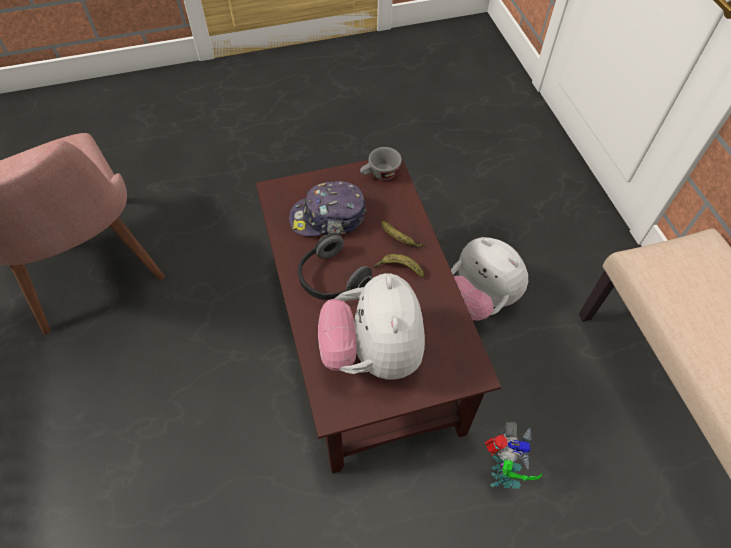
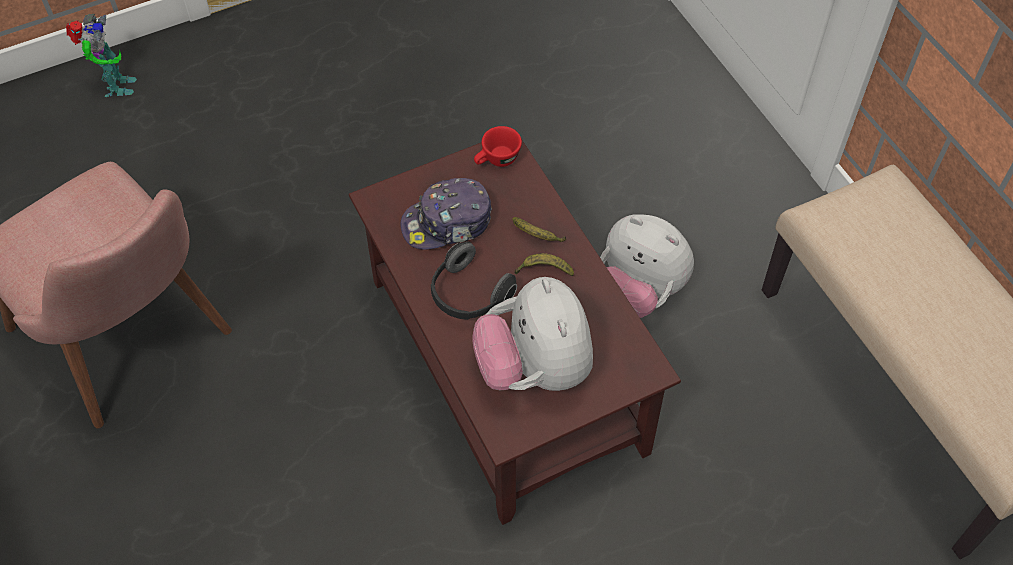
camera: 10 degrees left, 0 degrees up
(380, 175) = (497, 160): grey cup -> red cup
(500, 474) = (697, 490): toy robot -> toy robot (115, 87)

